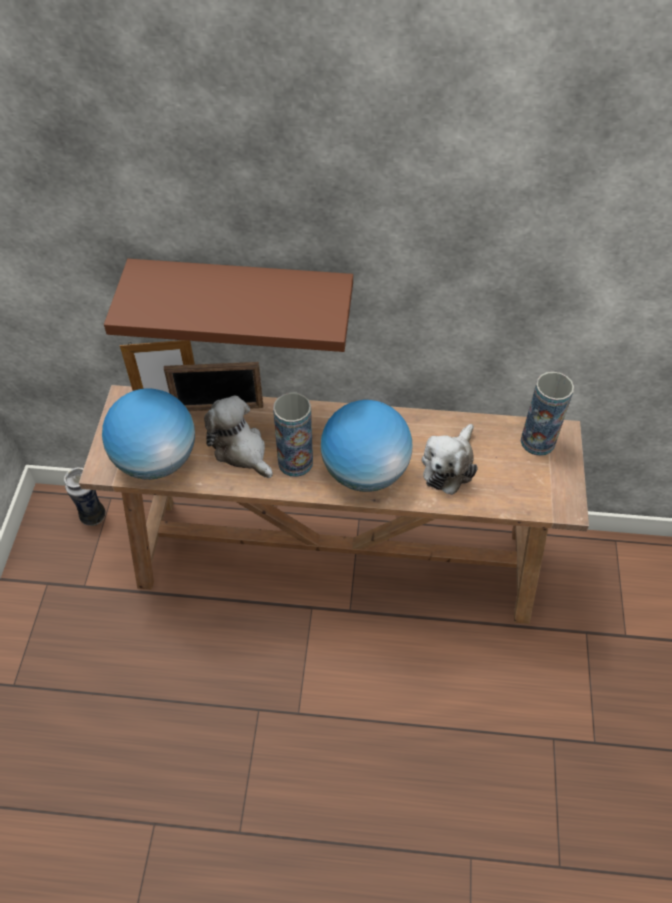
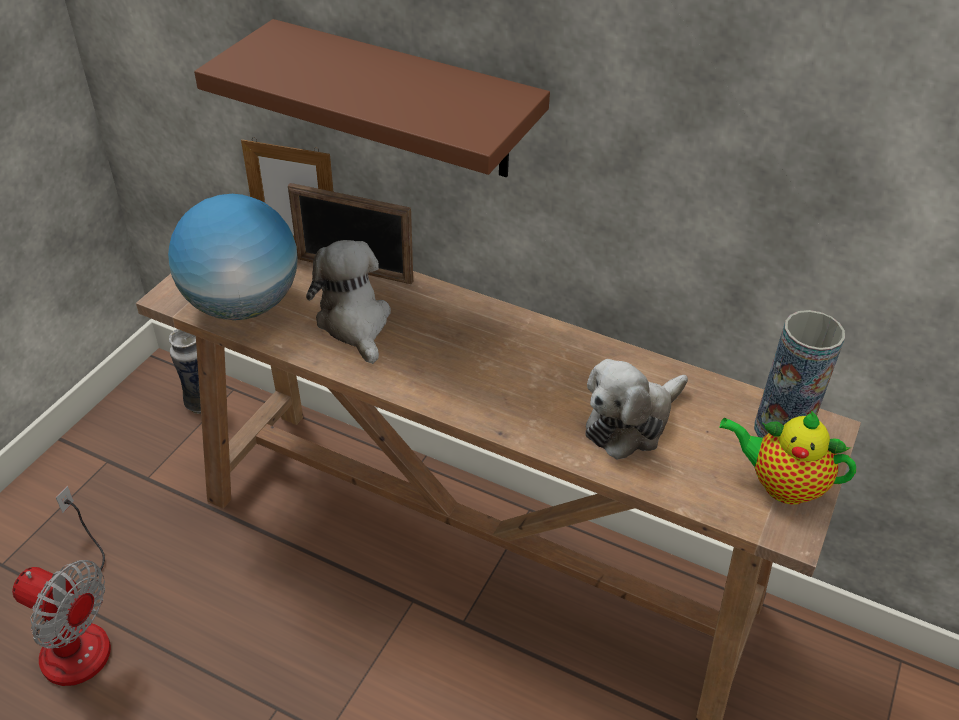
camera: 20 degrees right, 10 degrees down
(96, 710) = (77, 631): none -> fan
(295, 462) = (417, 357): vase -> none
(365, 472) = (506, 395): globe -> none
(551, 479) = (780, 485): none -> teapot

